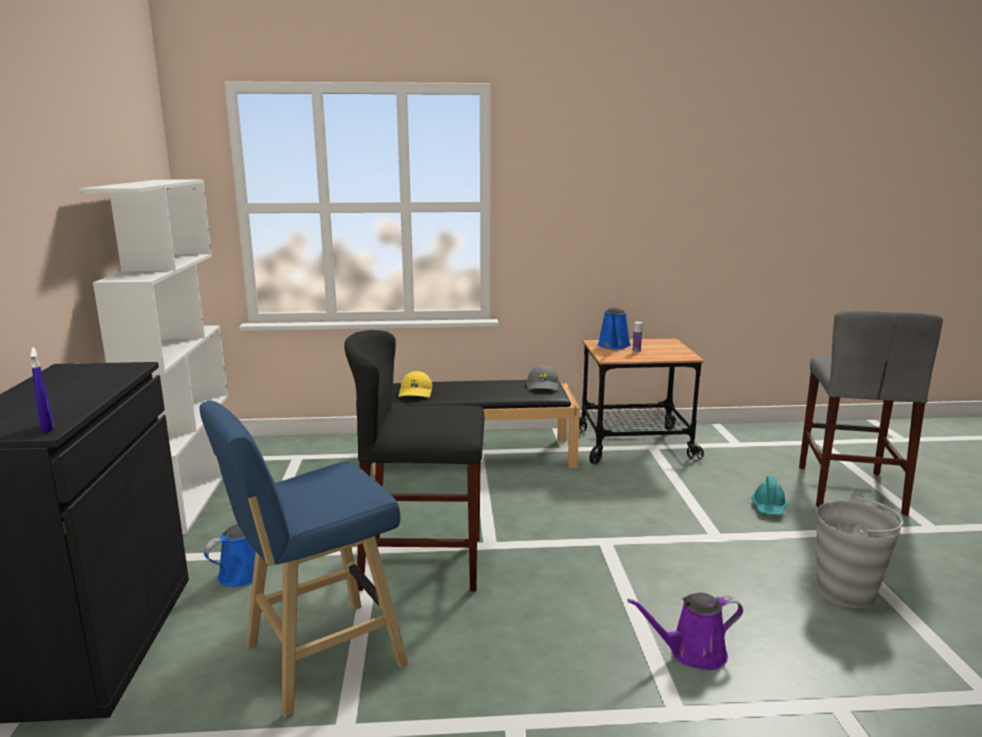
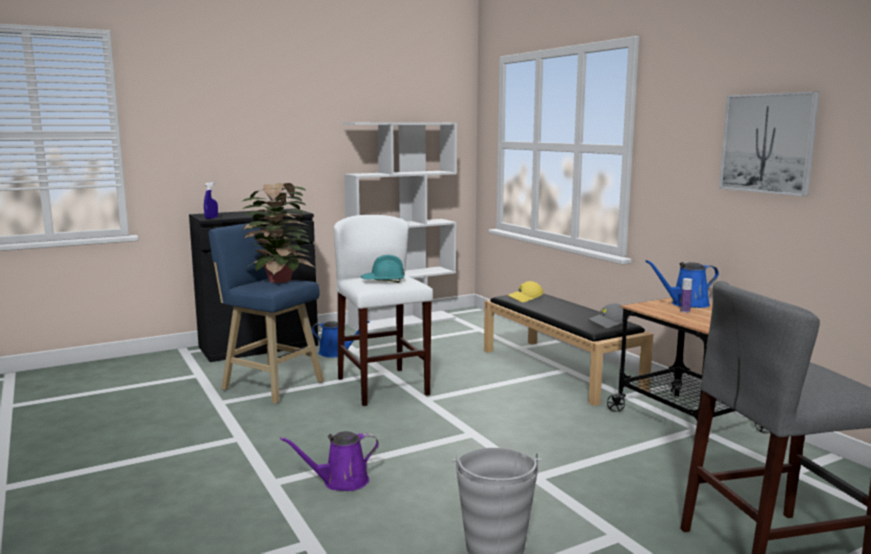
camera: 65 degrees right, 5 degrees down
(325, 481) = (279, 281): none -> potted plant
(422, 563) = (382, 386): black stool -> white stool
(650, 195) = (768, 143): none -> picture
(692, 653) = (341, 482): purple watering can -> purple watering can turned 75 degrees counterclockwise
(769, 507) = (637, 500): turquoise hard hat -> turquoise hard hat (383, 281)

